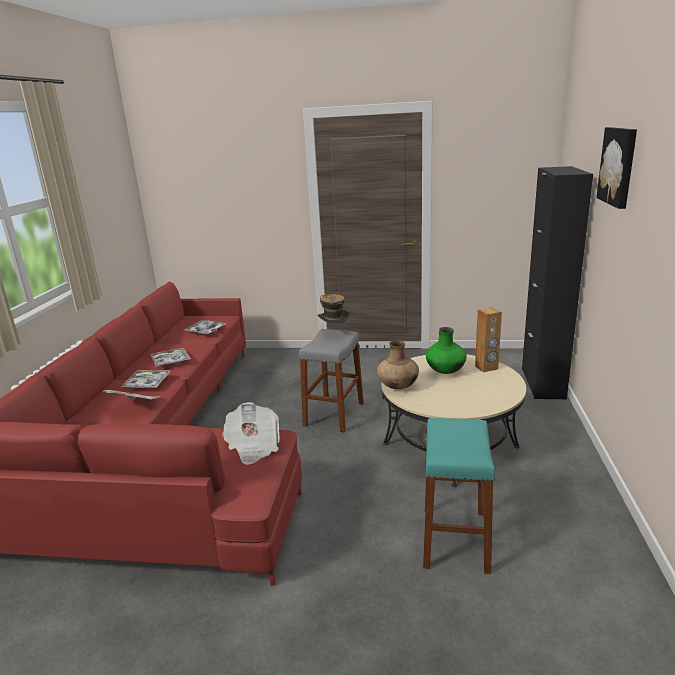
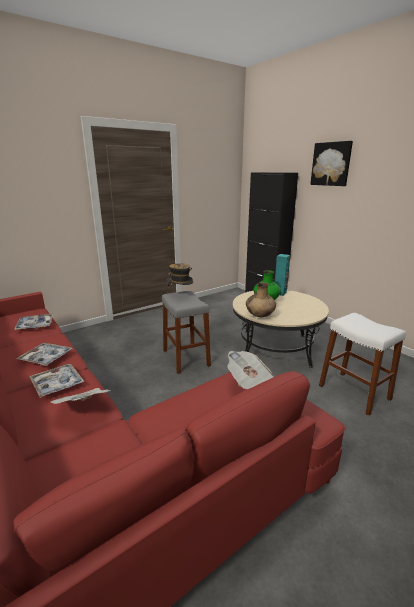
camera: 45 degrees left, 0 degrees up
(455, 538) = (354, 392): turquoise stool -> white stool
(486, 368) = (280, 293): brown speaker -> turquoise speaker

